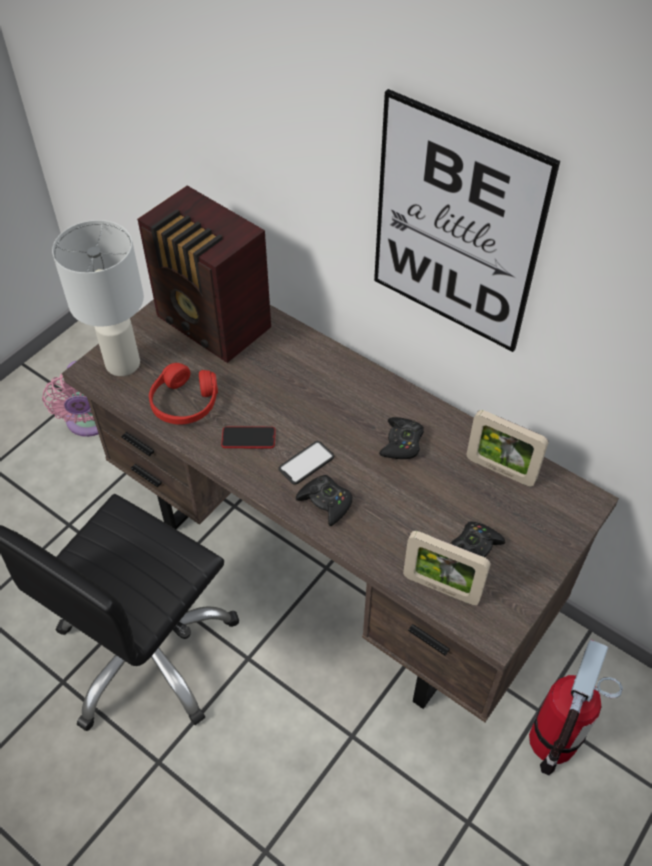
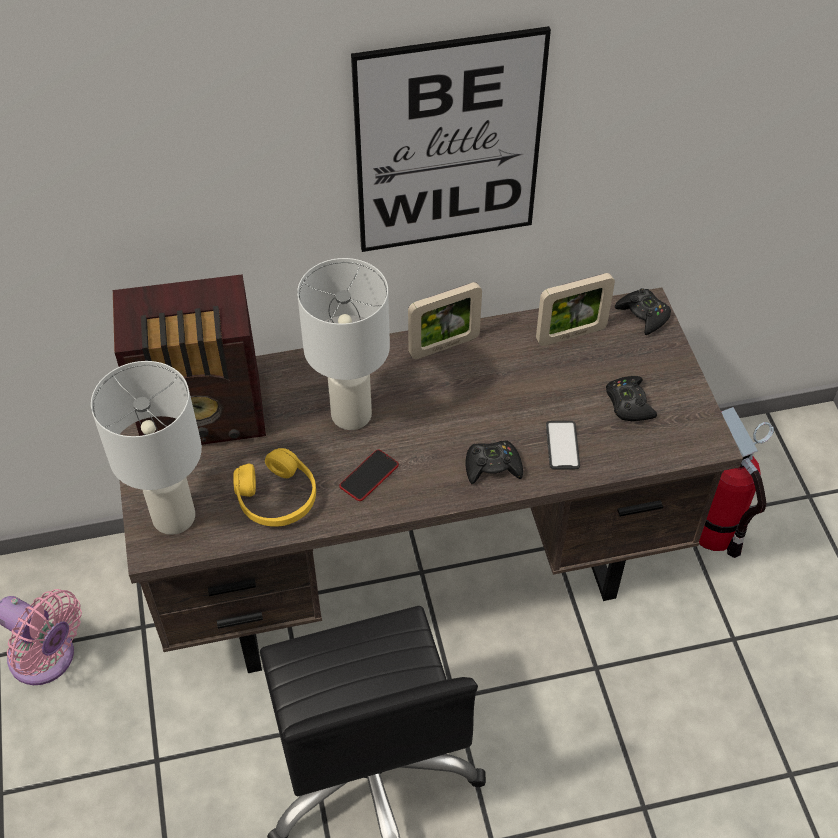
camera: 50 degrees left, 0 degrees up
(184, 403) = (277, 498): red headphones -> yellow headphones
(292, 394) = (352, 414): none -> white table lamp
(306, 463) = (438, 453): phone -> phone (562, 445)
(402, 443) = (482, 376): black game controller -> black game controller (643, 315)
(441, 588) = (644, 448): picture frame -> picture frame (444, 346)

